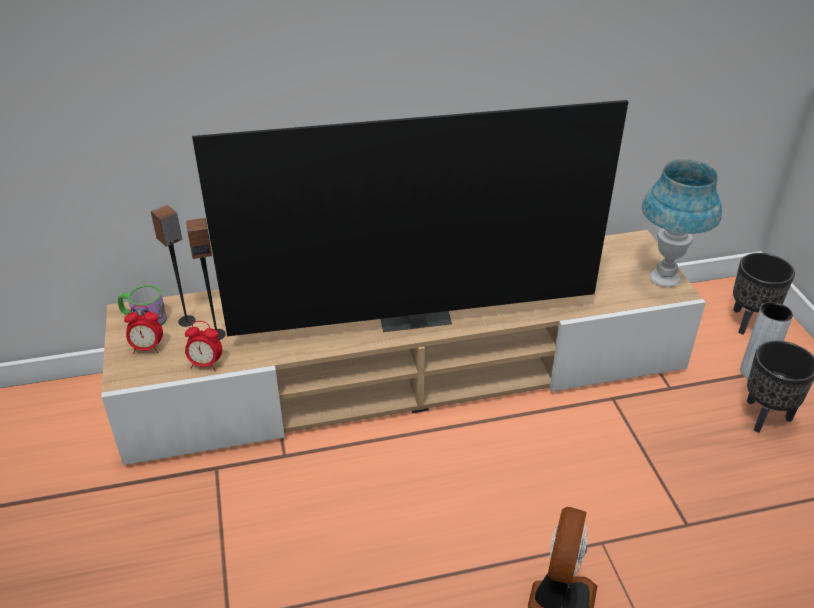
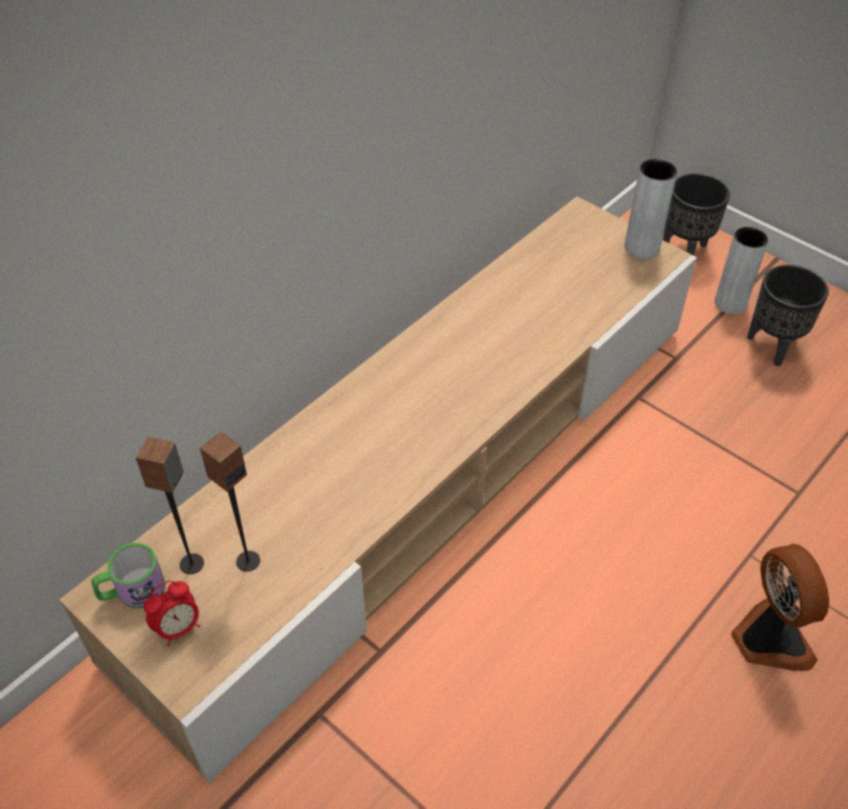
camera: 35 degrees left, 10 degrees up
(206, 364) = (273, 607): alarm clock -> none
(414, 313) = (443, 412): television -> none
(665, 279) = (641, 248): blue table lamp -> grey vase

